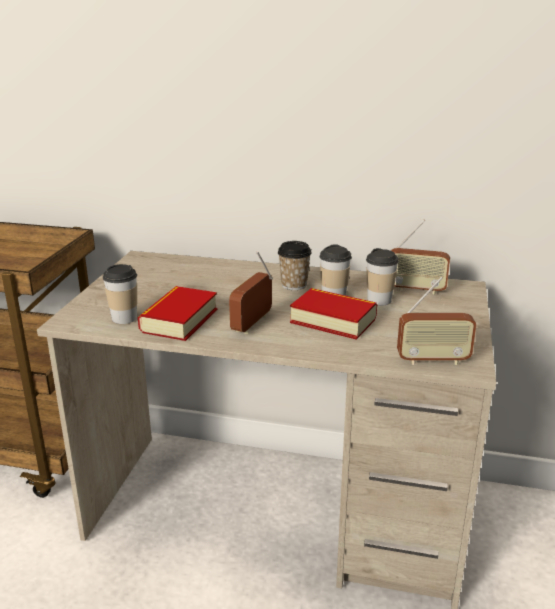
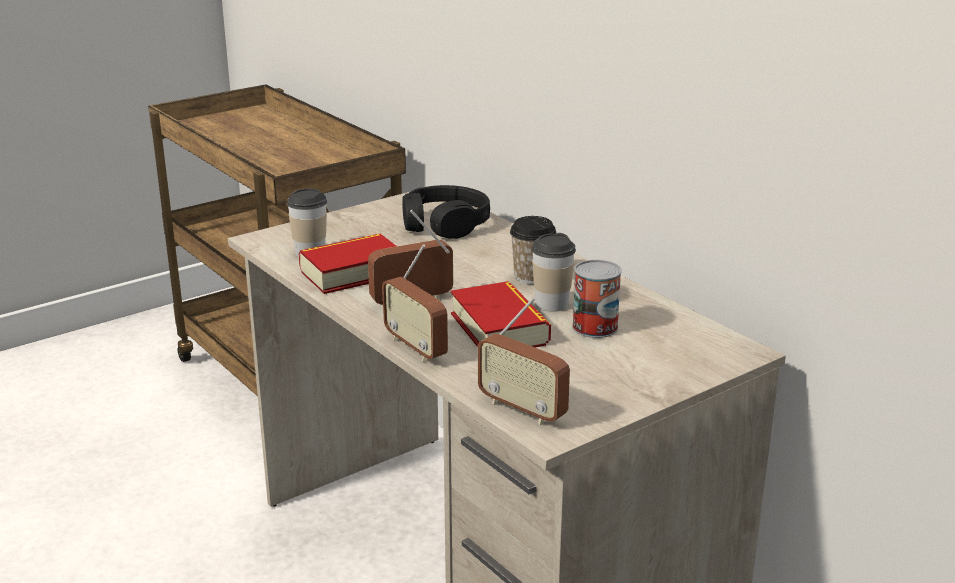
camera: 40 degrees right, 0 degrees up
(183, 271) = (444, 224): none -> black headphones
(379, 300) = (595, 327): cup -> can
(416, 290) = (666, 331): radio -> radio (416, 347)

